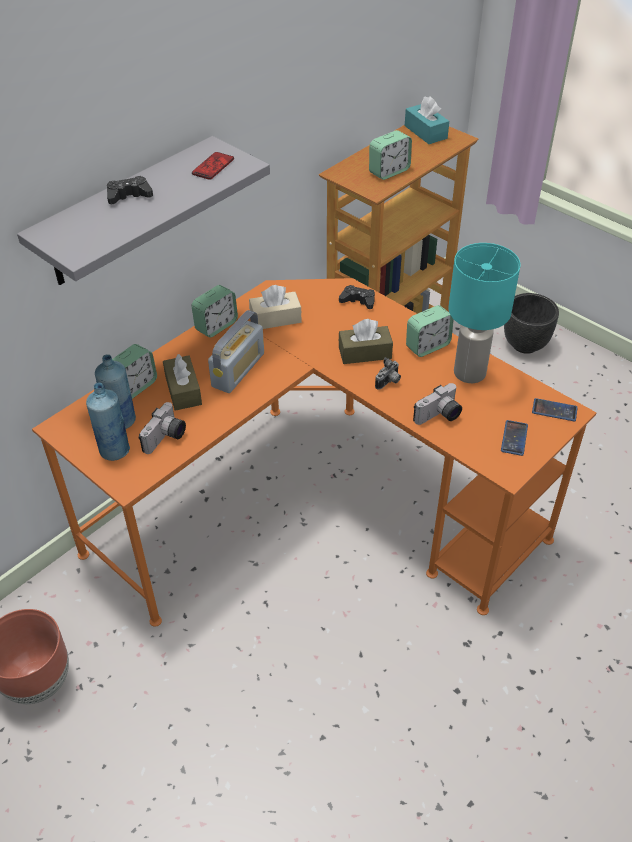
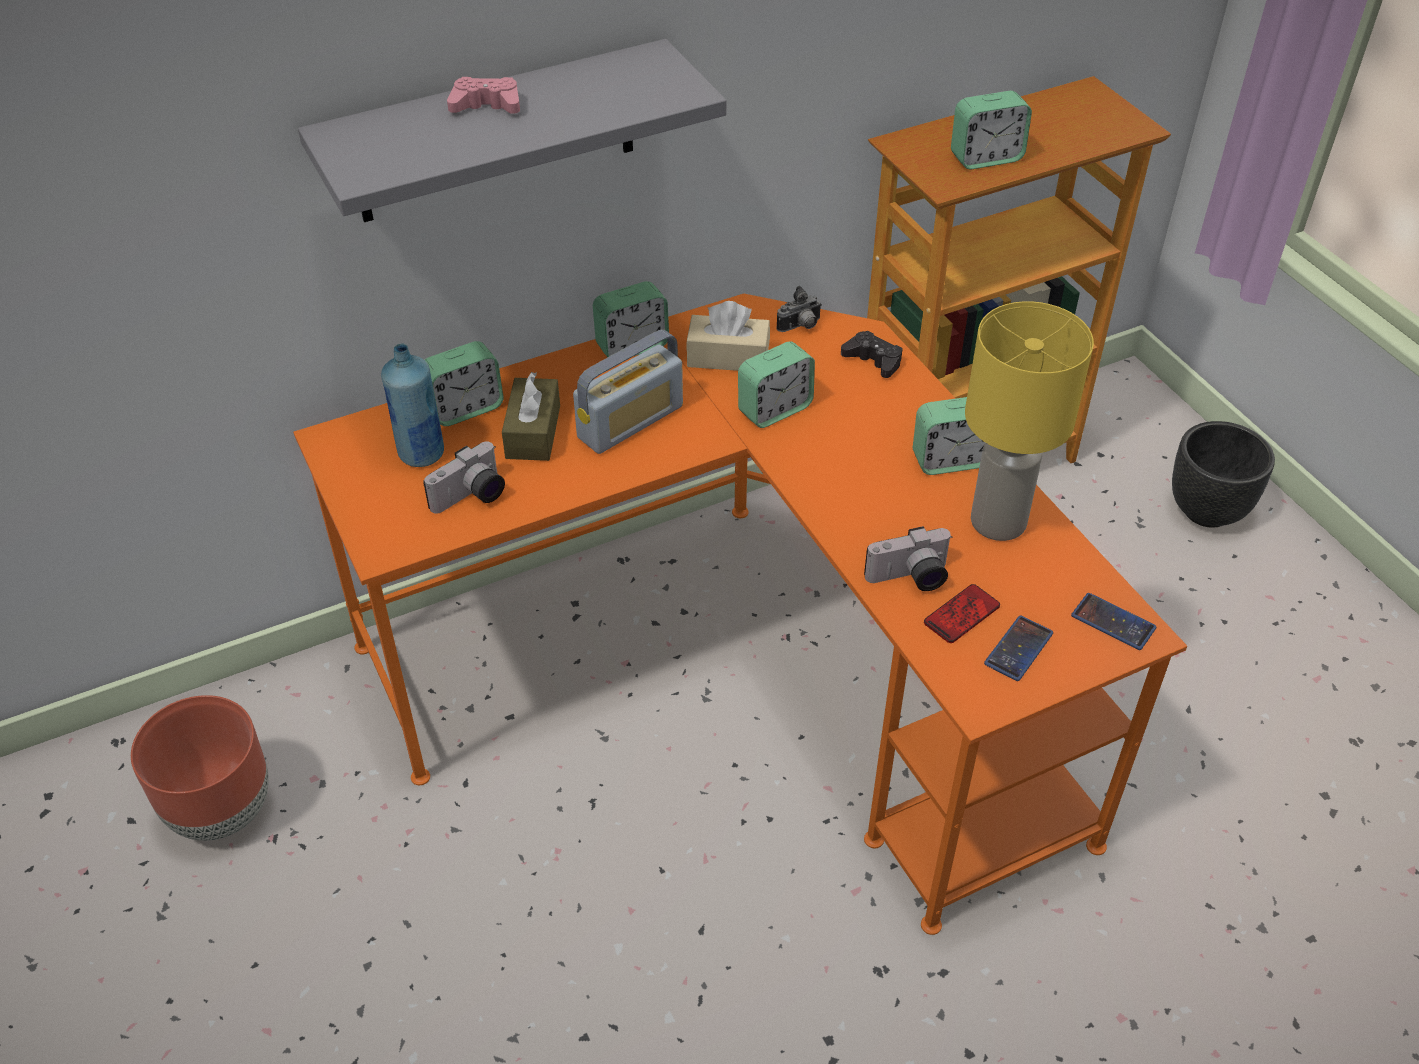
camera: 20 degrees right, 0 degrees up
(114, 450) = (390, 495): blue bottle -> none
(129, 196) = (486, 105): black game controller -> pink game controller
(213, 166) = (637, 86): phone -> phone (961, 614)
(317, 342) = (774, 409): none -> alarm clock
(365, 353) = (841, 445): brown tissue box -> none
(389, 382) = (856, 502): camera -> camera (800, 327)
(425, 132) = (1084, 106): turquoise tissue box -> none
(470, 373) = (998, 523): turquoise table lamp -> yellow table lamp

